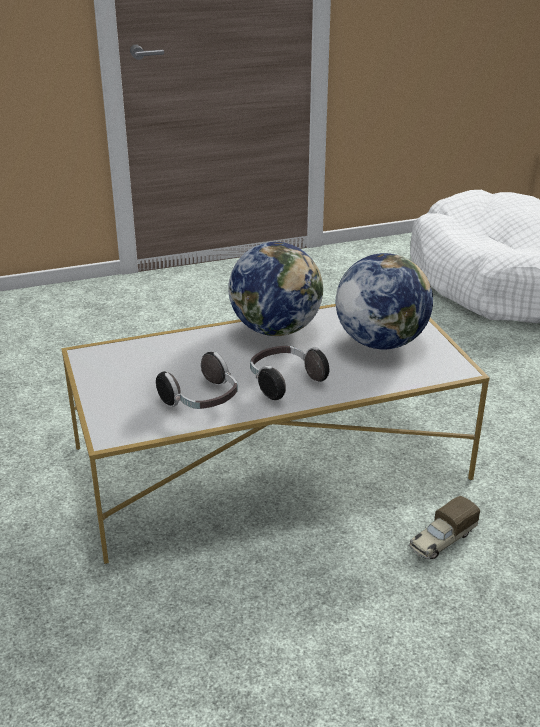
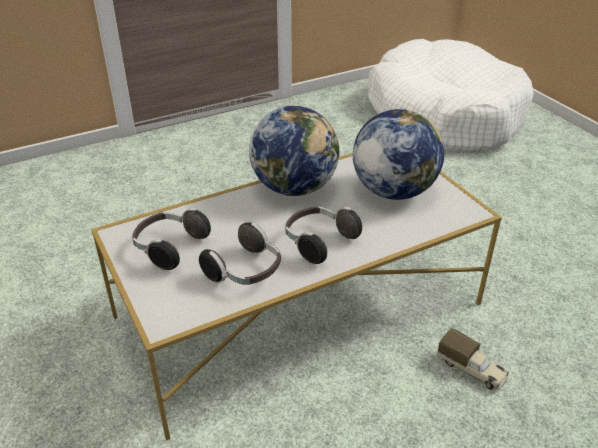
camera: 10 degrees left, 5 degrees up
(133, 372) = (169, 248): none -> headphones
(441, 541) = (472, 370): toy truck -> toy truck turned 90 degrees counterclockwise

